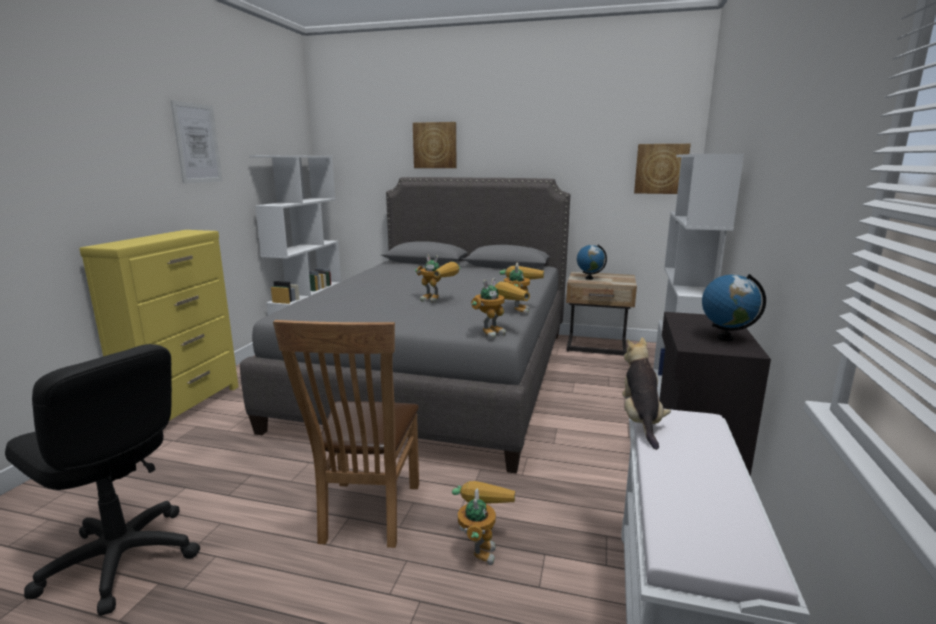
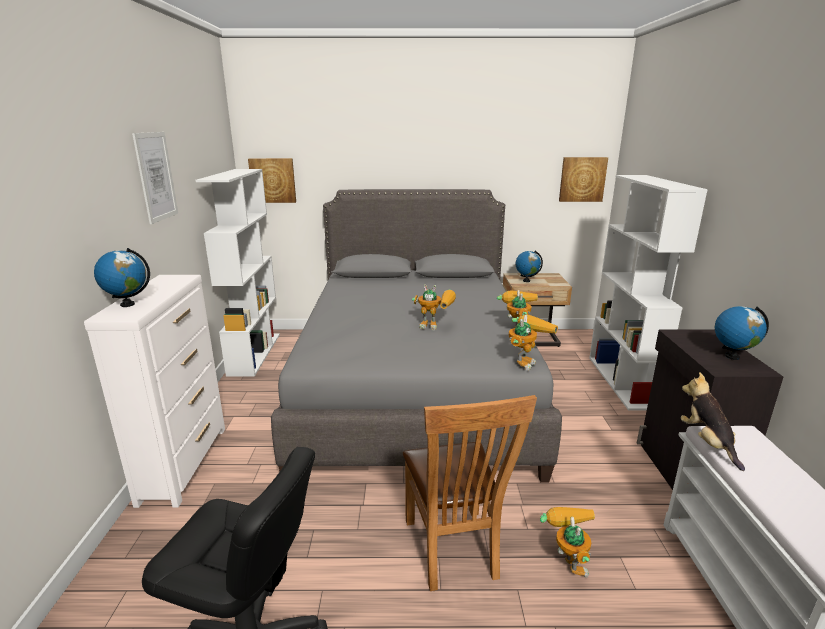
camera: 15 degrees left, 5 degrees up
(128, 241) = (127, 304): none -> globe
(185, 407) = (185, 463): yellow dresser -> white dresser
(435, 145) = (371, 157): picture -> picture (273, 180)

